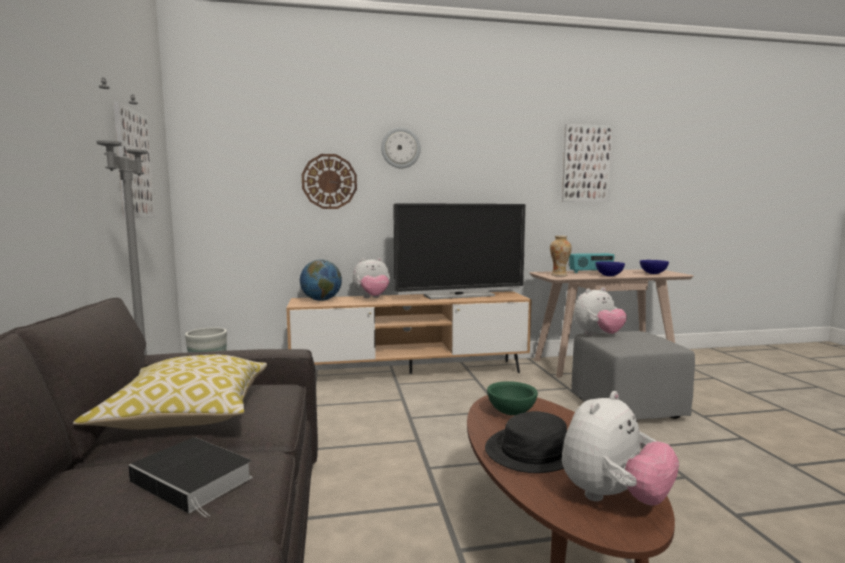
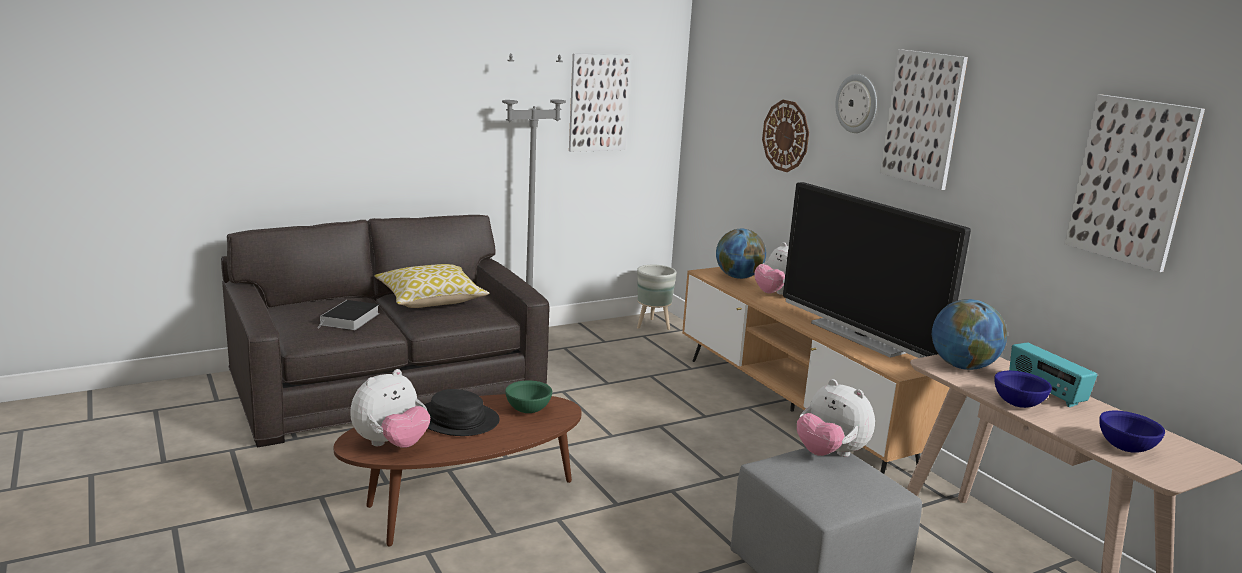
camera: 70 degrees right, 10 degrees up
(458, 150) = (922, 118): none -> picture
(559, 275) = (962, 366): vase -> globe
(613, 498) = (391, 444): plush toy -> plush toy turned 75 degrees counterclockwise

